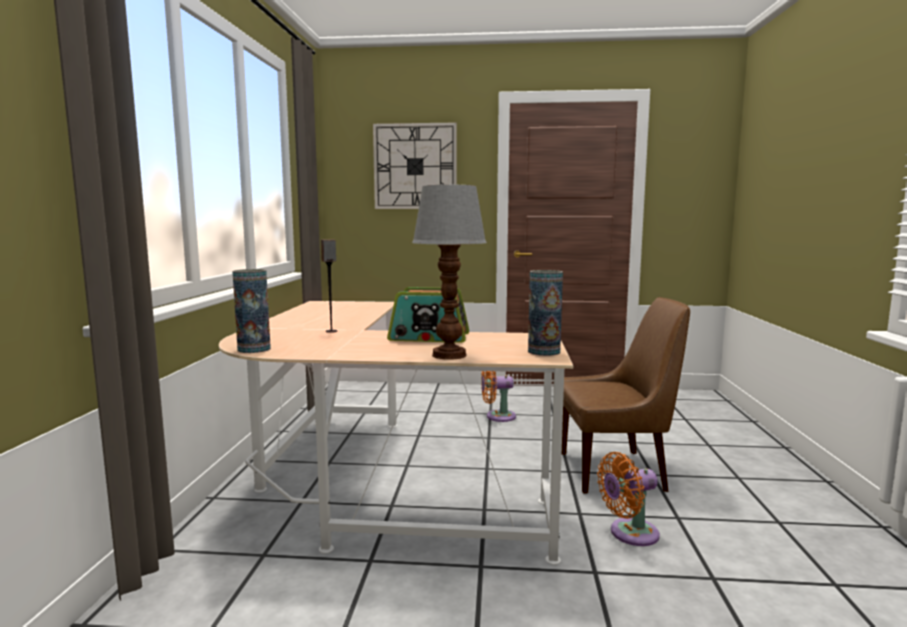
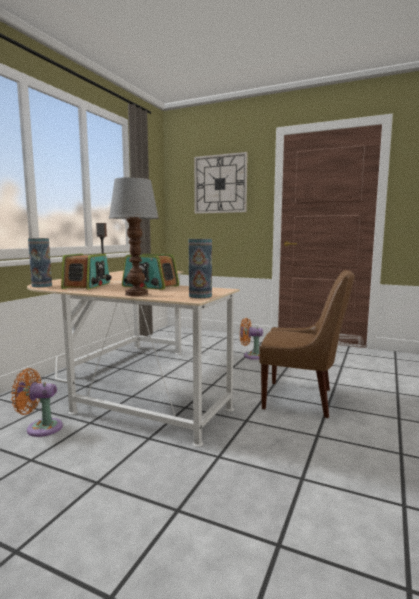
camera: 20 degrees right, 0 degrees up
(330, 343) = (87, 286): none -> radio
(629, 533) = (268, 439): orange fan -> orange fan (40, 428)

